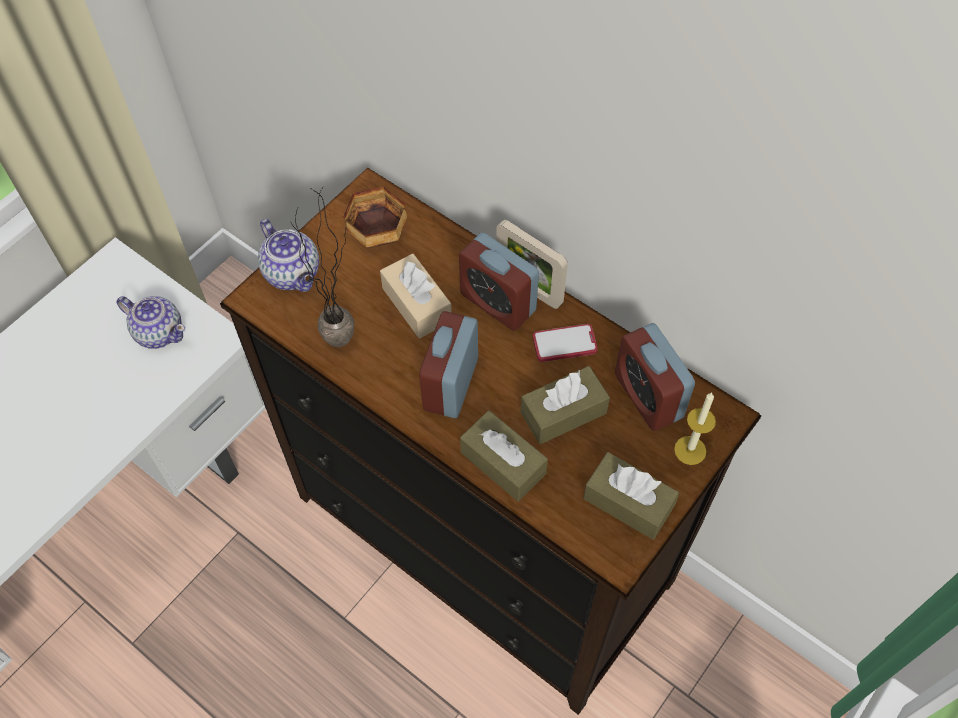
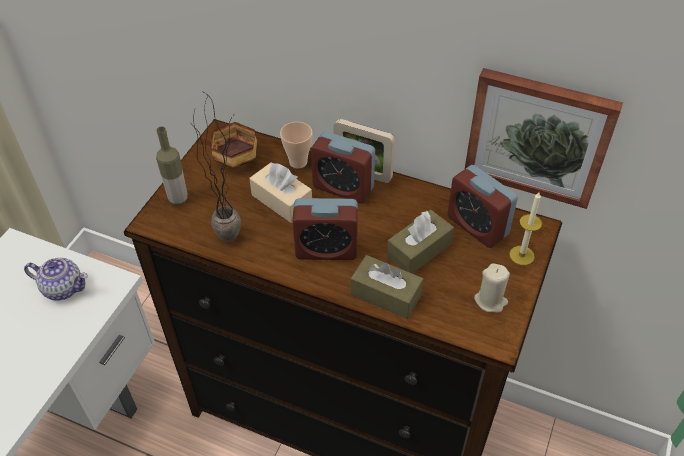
camera: 15 degrees left, 10 degrees down
(294, 274) = (178, 199): teapot -> bottle
(451, 384) = (326, 249): alarm clock -> alarm clock turned 90 degrees counterclockwise
(453, 254) = (298, 162): none -> cup
(564, 344) = (403, 204): phone -> none
(628, 502) = (490, 301): brown tissue box -> beige candle
(743, 311) = (538, 137): none -> picture

